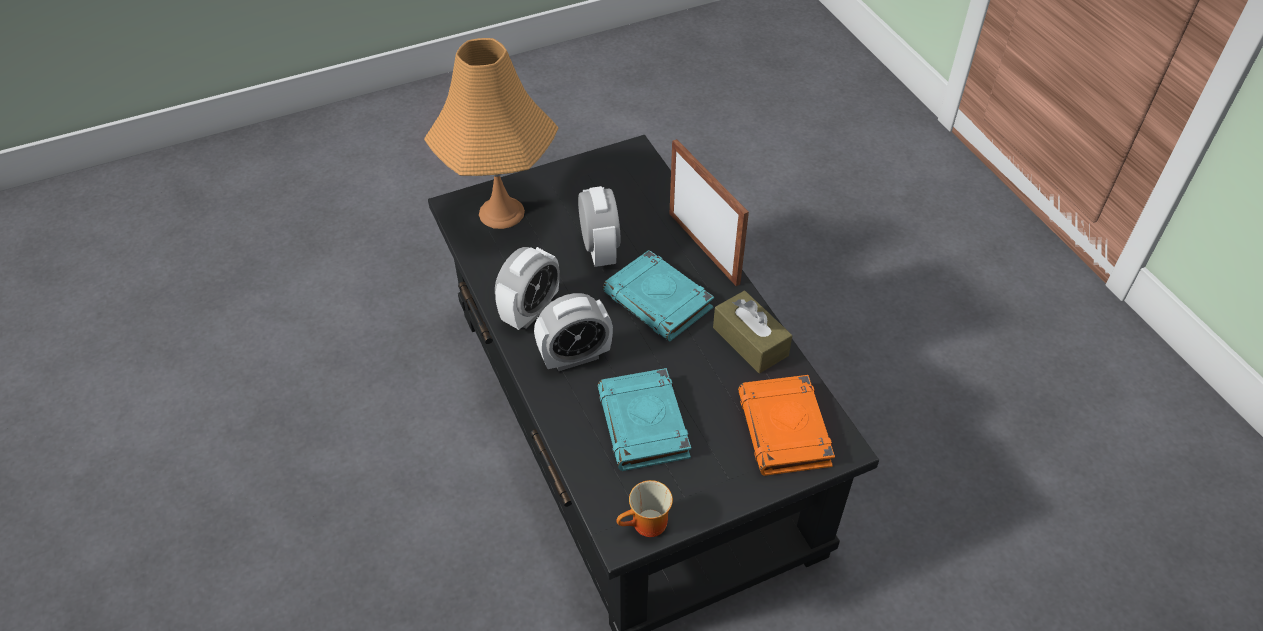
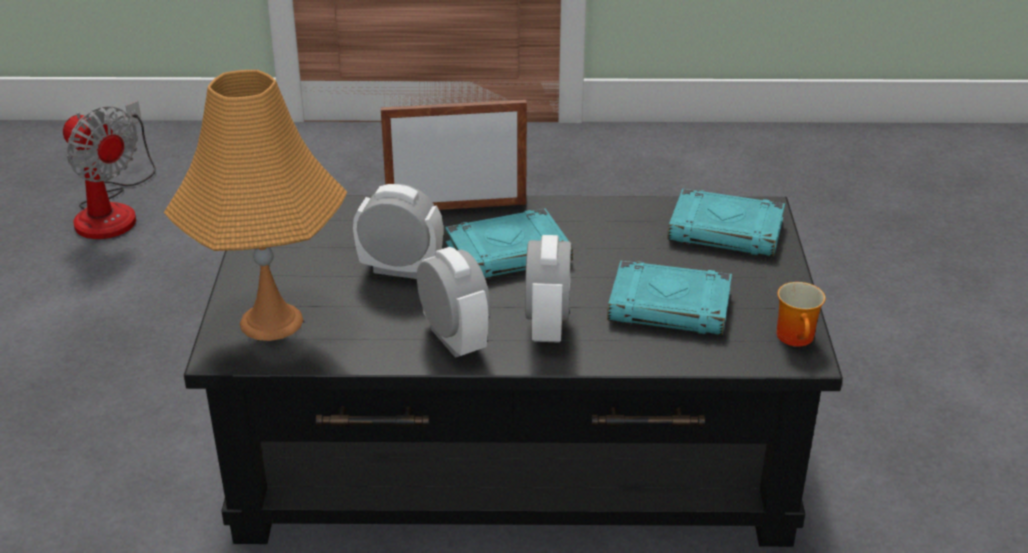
camera: 65 degrees left, 15 degrees down
(750, 341) = (605, 217): brown tissue box -> none
(752, 96) = (113, 210): none -> fan
(785, 430) = (727, 231): orange book -> turquoise book

